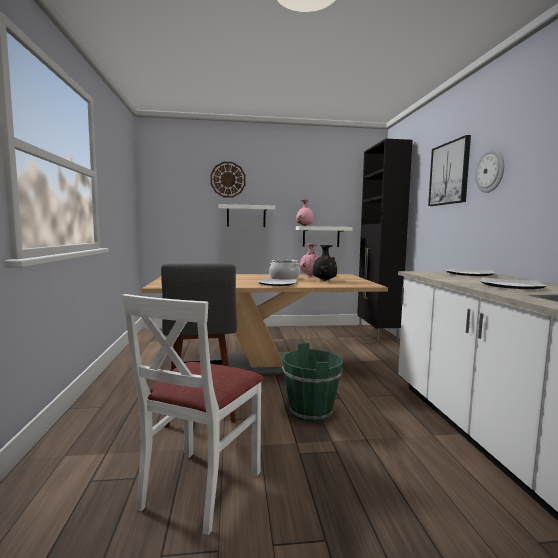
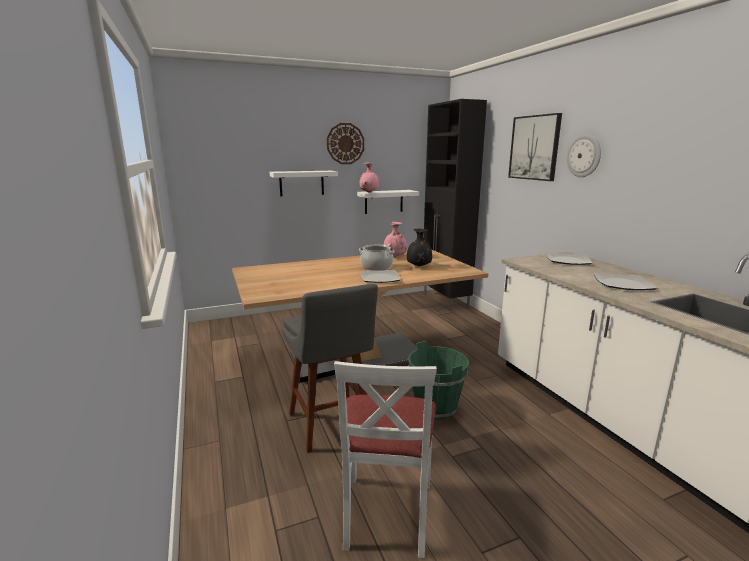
camera: 15 degrees left, 10 degrees up
(228, 179) = (278, 140): wall clock -> wall clock (345, 143)

